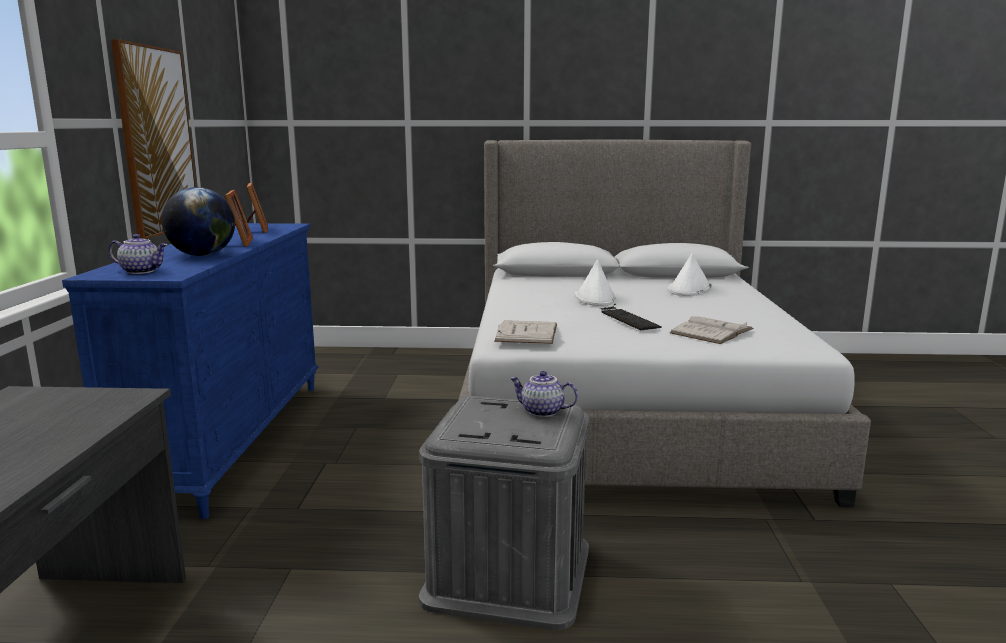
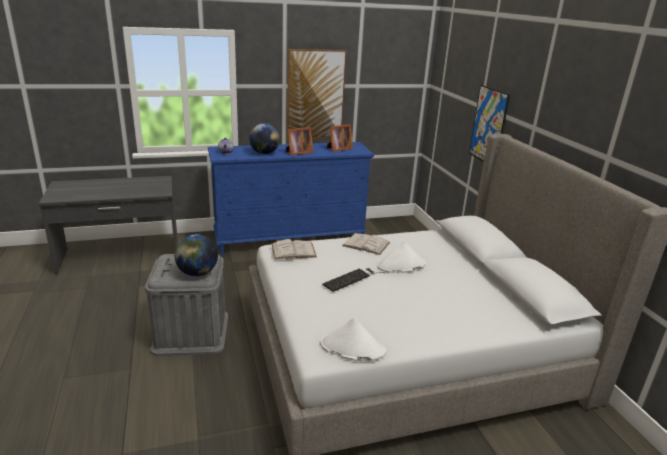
camera: 70 degrees right, 10 degrees up
(437, 143) = (488, 126): none -> picture
(542, 412) = (197, 273): teapot -> globe
(689, 289) = (471, 303): white hat -> white hat (352, 348)
(711, 331) = (340, 312): white book -> white book (366, 244)

